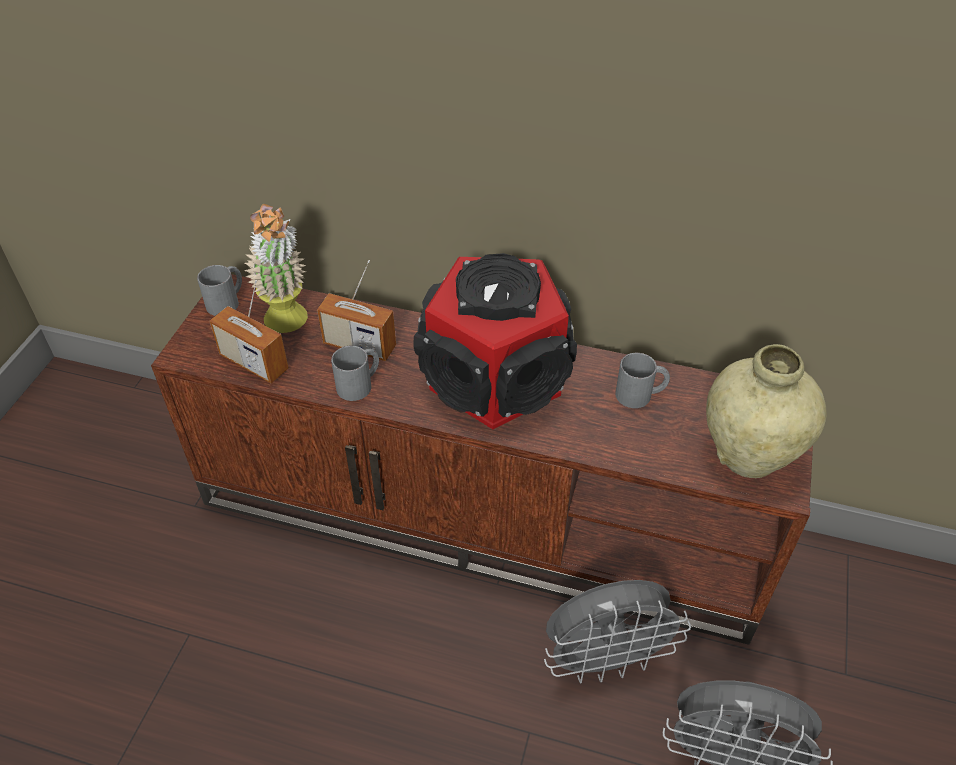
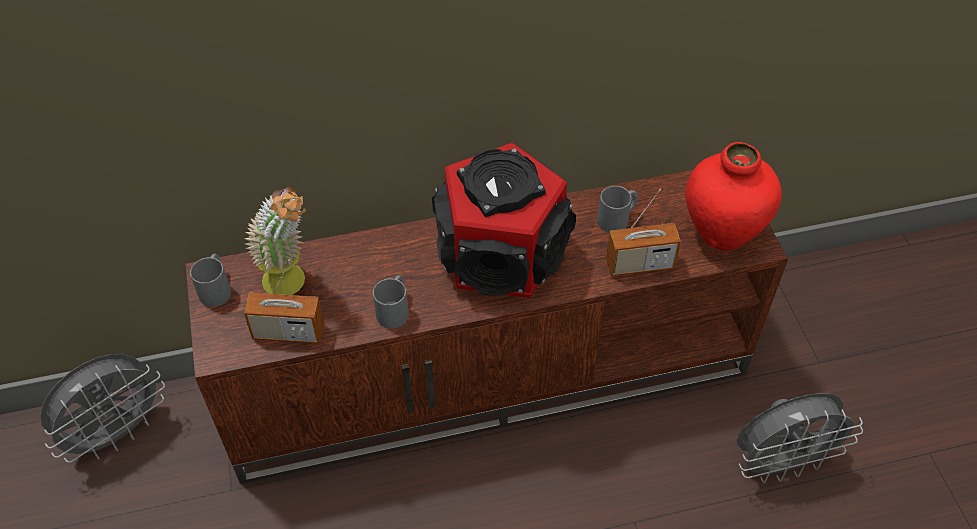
camera: 30 degrees left, 5 degrees up
(359, 345) = (368, 276): radio -> radio (639, 264)
(605, 660) = (654, 439): grey fan -> grey fan (117, 433)
(748, 455) = (722, 232): beige vase -> red vase

